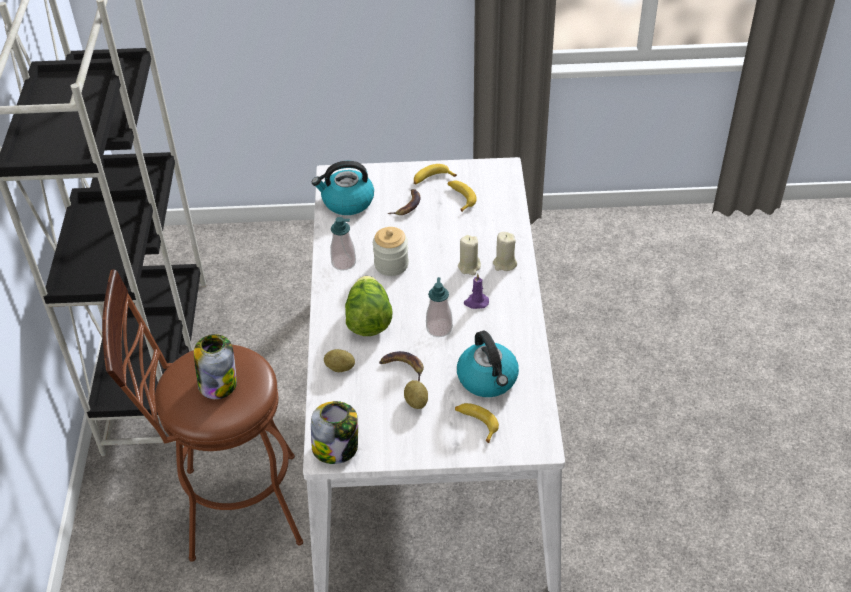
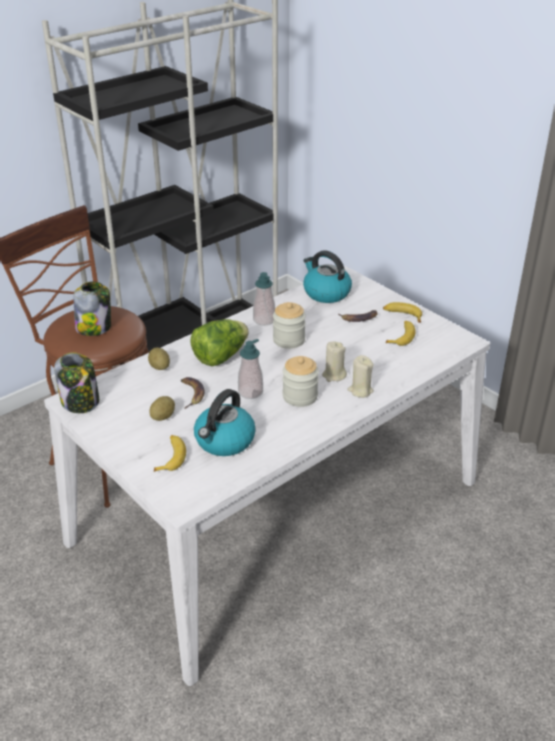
camera: 50 degrees right, 10 degrees down
(476, 302) = (300, 396): purple candle -> jar

